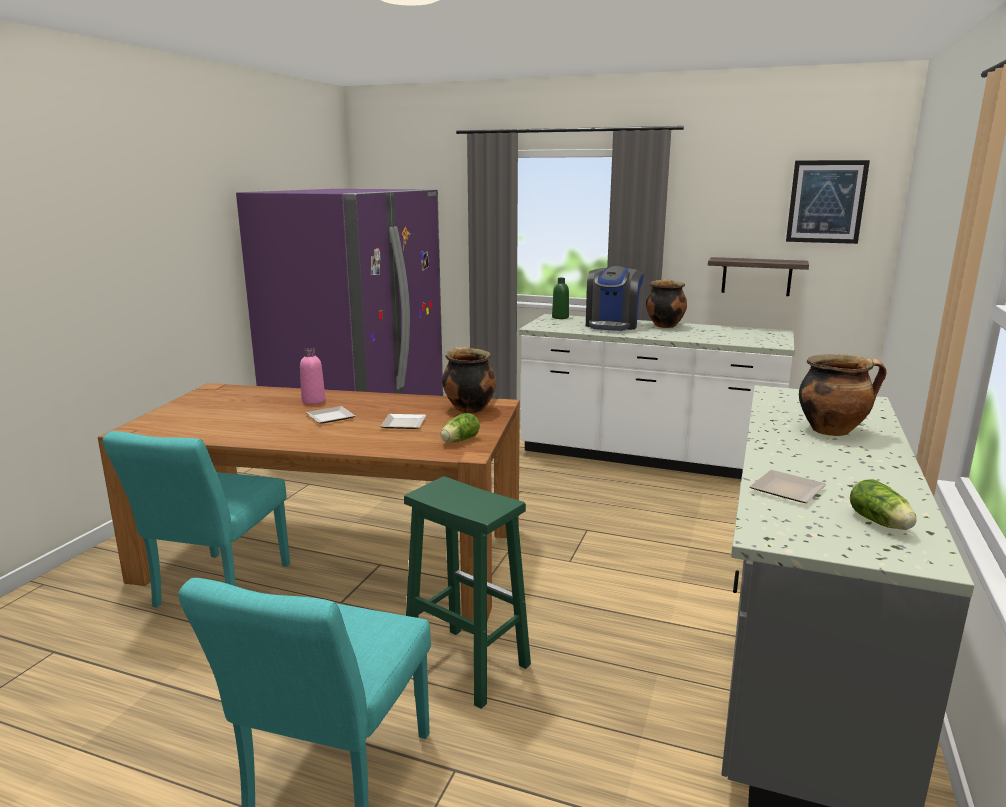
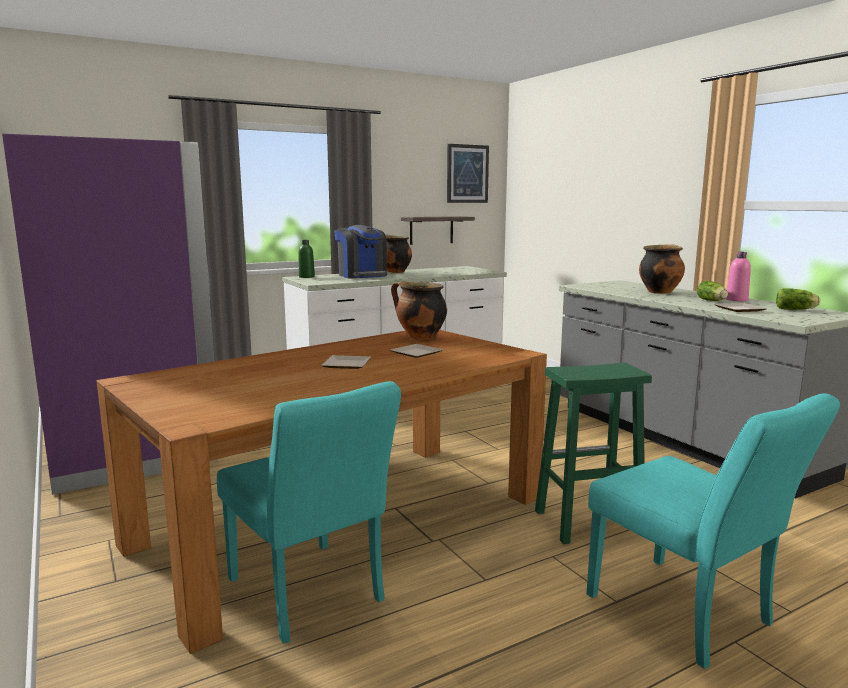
camera: 50 degrees left, 5 degrees down
(313, 401) = (283, 362): pink bottle -> pink bottle (736, 300)
(458, 440) = (486, 350): lettuce -> lettuce (712, 301)

